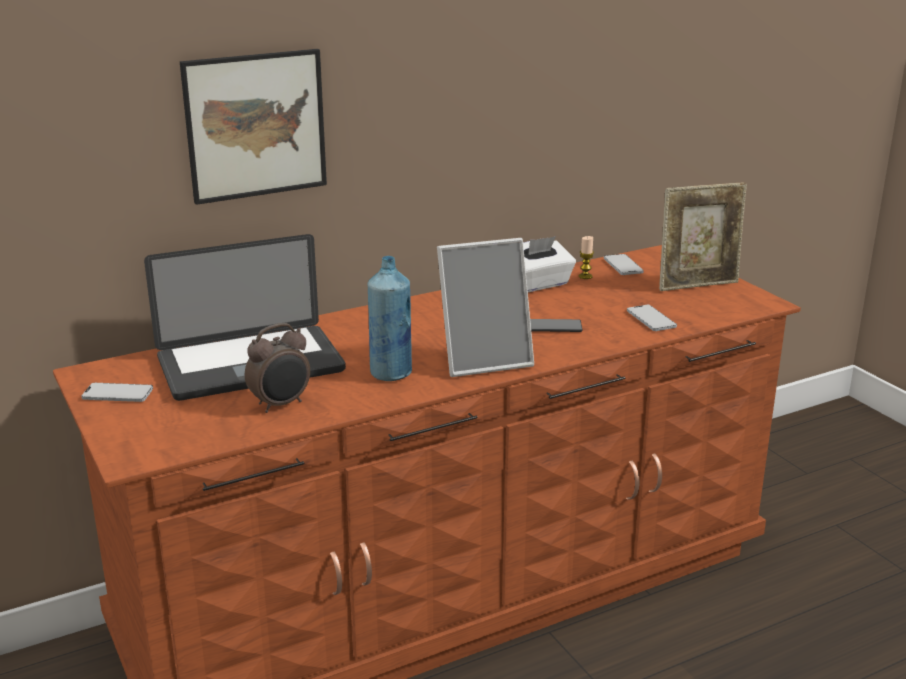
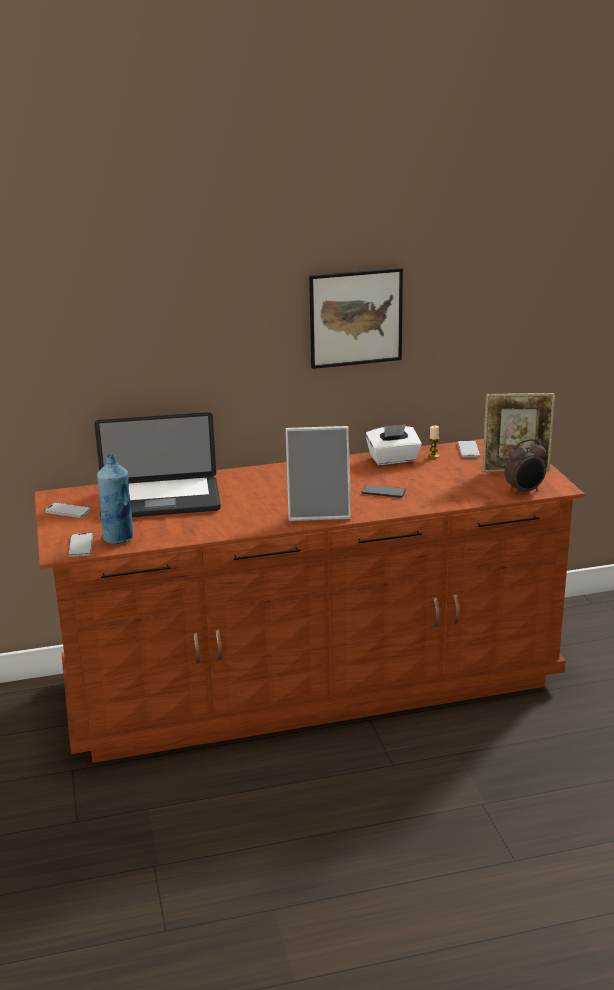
camera: 15 degrees right, 0 degrees up
(255, 125) = (179, 334): picture -> picture (355, 318)
(281, 404) = (167, 528): alarm clock -> alarm clock (524, 491)
(391, 373) = (250, 514): blue bottle -> blue bottle (118, 538)
(651, 319) = (460, 493): phone -> phone (81, 546)

